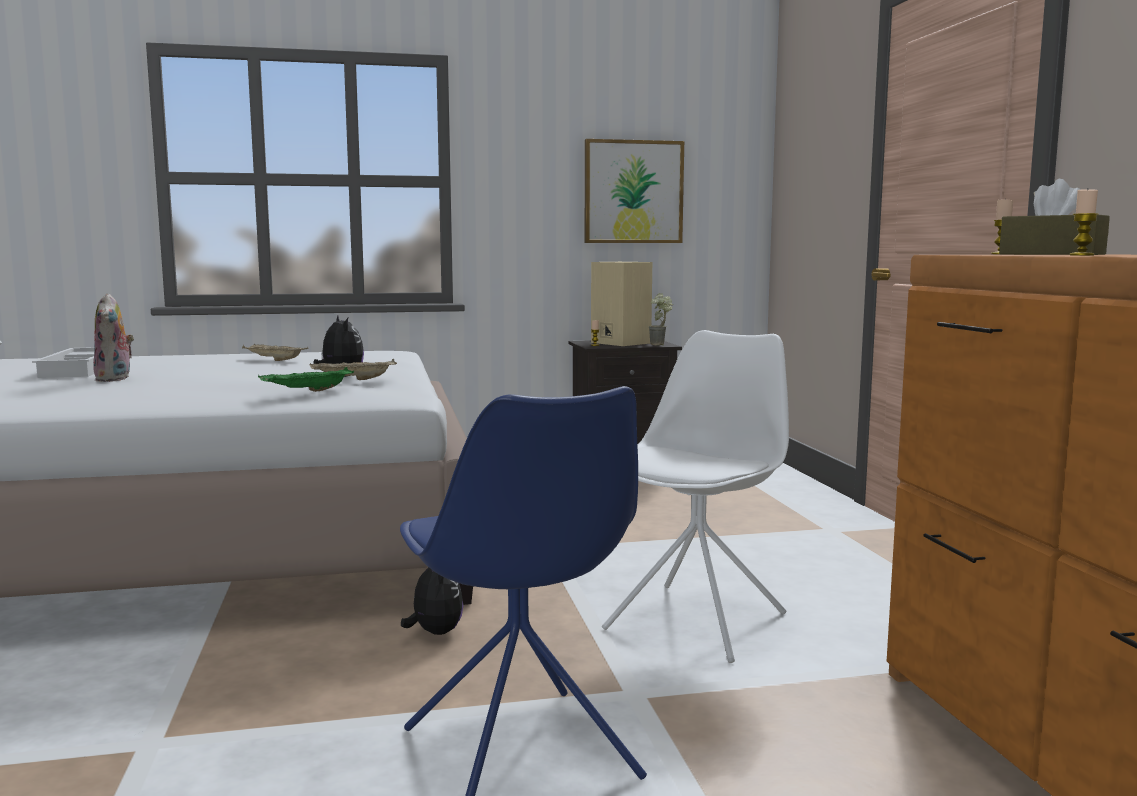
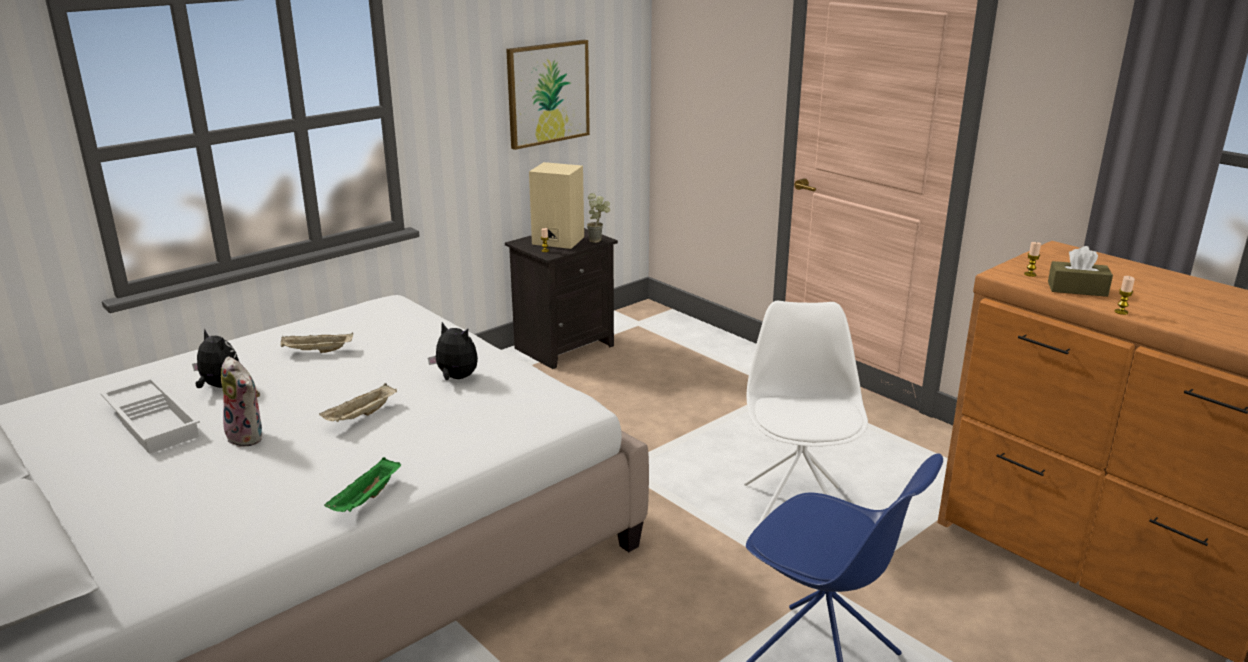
camera: 30 degrees left, 15 degrees up
(307, 391) = (498, 422): green tray -> green tray (366, 500)
(353, 380) = (490, 386): beige tray -> beige tray (361, 416)
(434, 632) = (648, 584): plush toy -> plush toy (219, 386)

